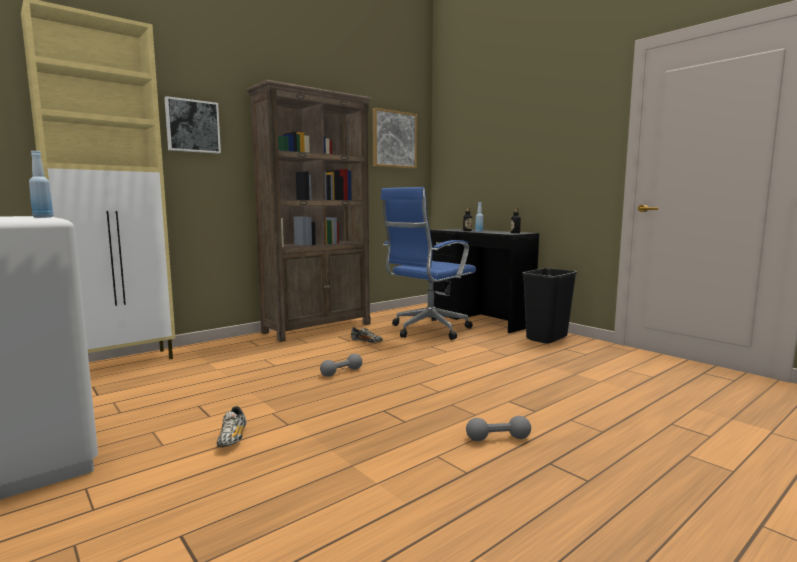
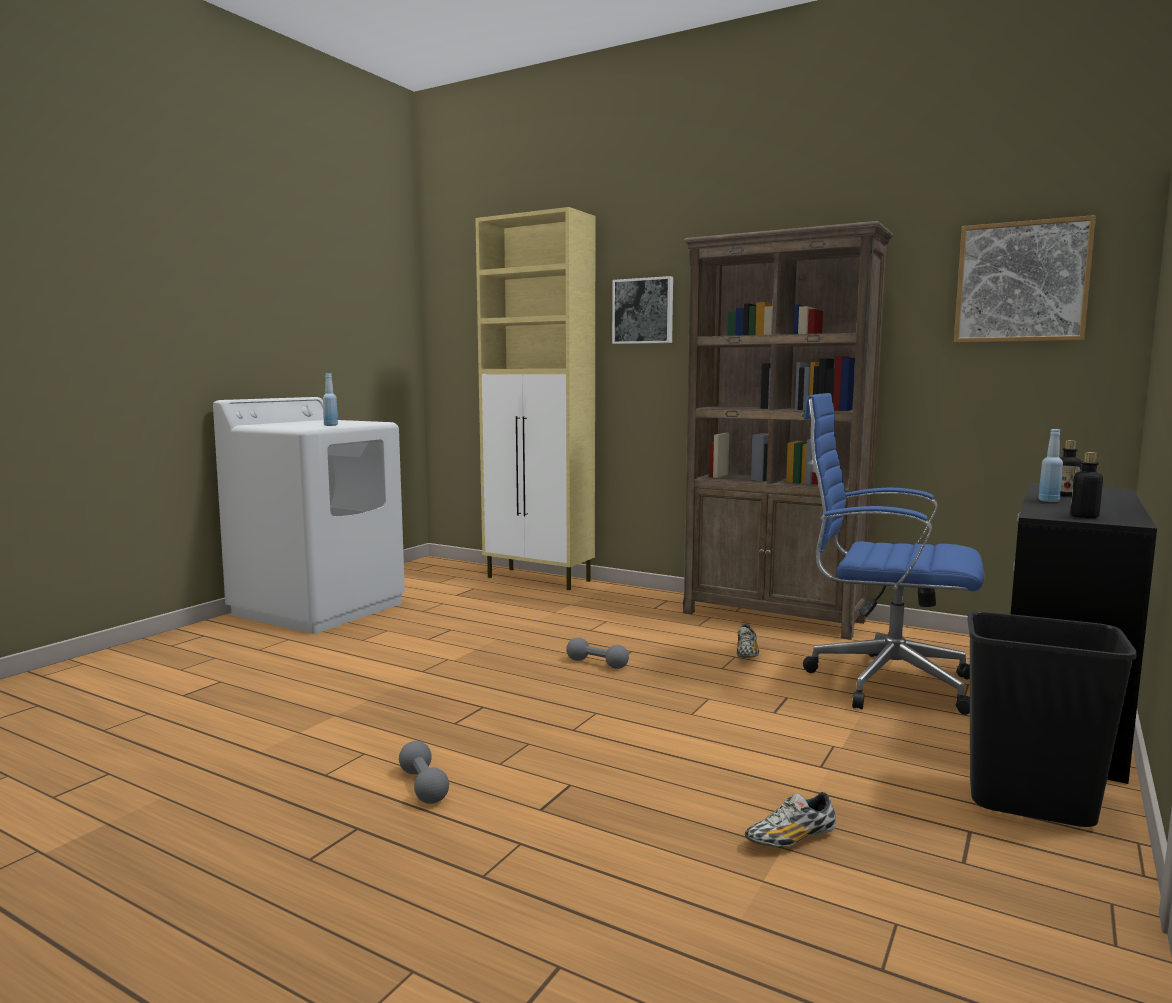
camera: 70 degrees right, 0 degrees up
(232, 438) = (381, 658): shoe -> shoe (791, 839)

